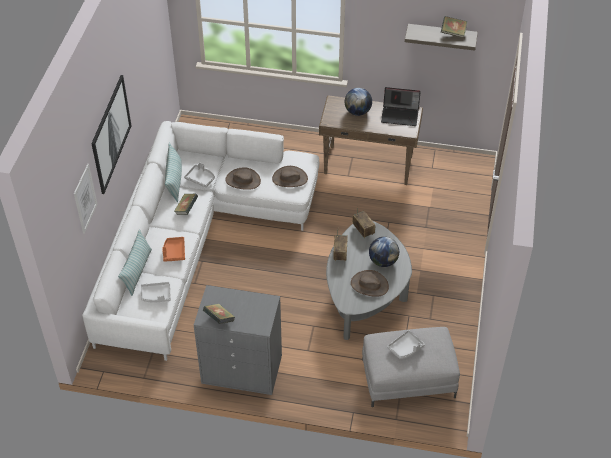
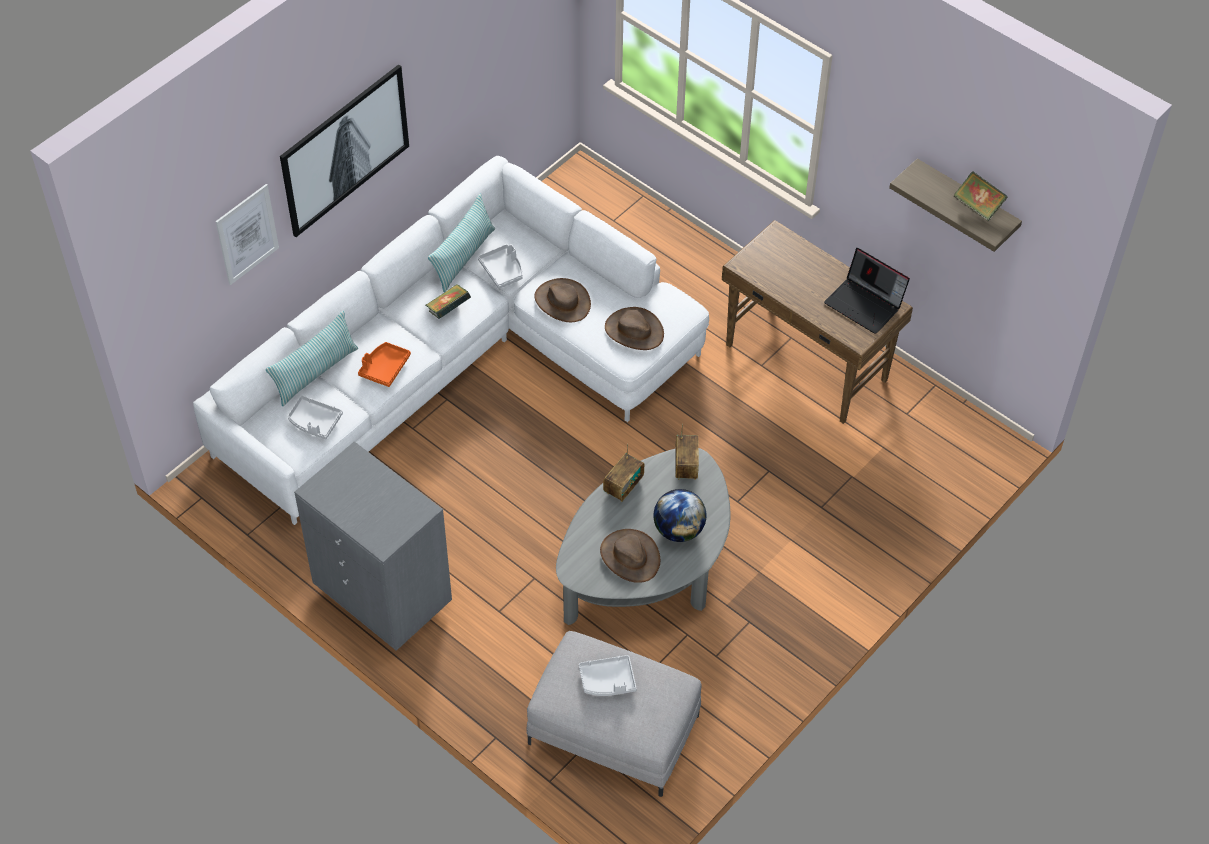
camera: 30 degrees right, 5 degrees up
(219, 319) = (334, 501): book -> none
(357, 112) = (801, 269): globe -> none

